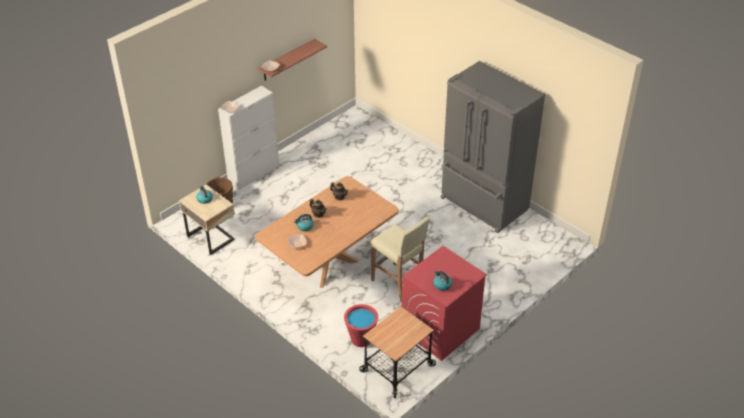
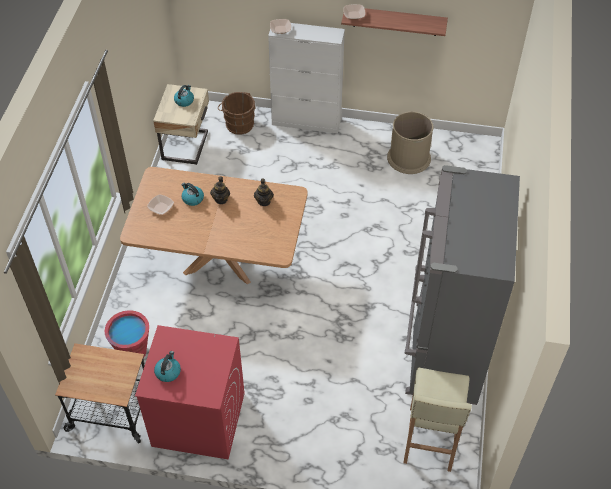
camera: 55 degrees right, 10 degrees up
(332, 147) = (408, 158): none -> brown trash can
(398, 283) = (242, 339): beige stool -> beige stool (430, 439)

